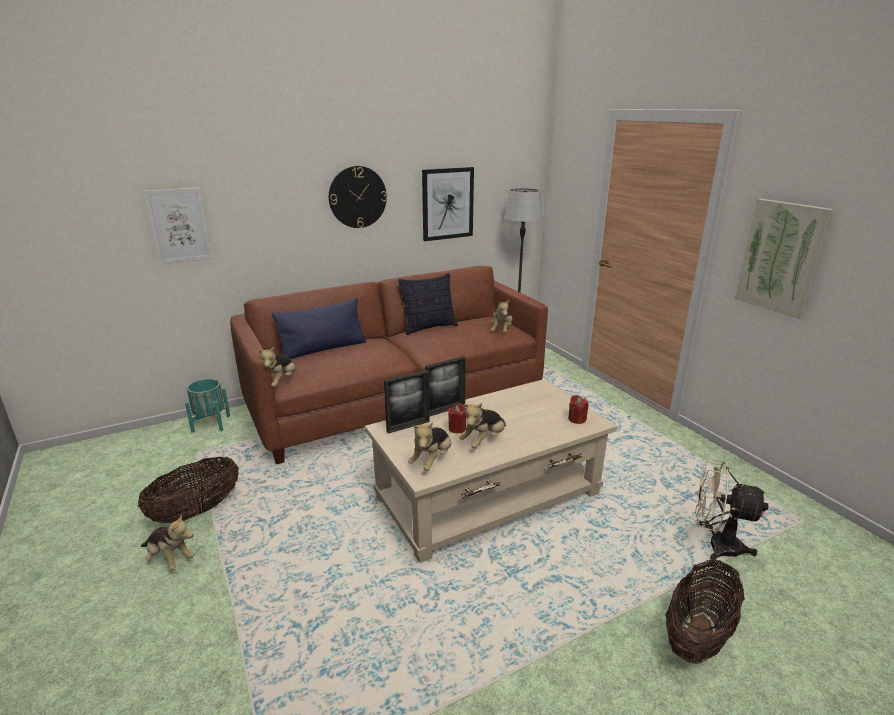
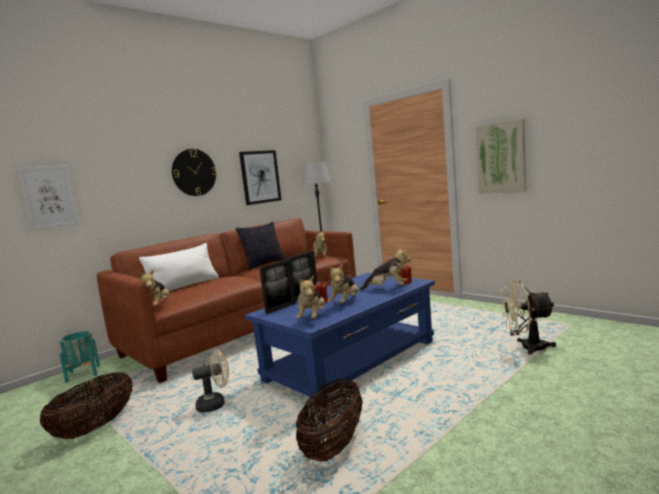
camera: 15 degrees left, 15 degrees down
(169, 558) = (81, 463): plush toy -> plush toy (387, 288)
(318, 517) = (216, 404): none -> beige fan
(323, 349) = (184, 286): blue pillow -> white pillow
(489, 496) = (352, 360): beige coffee table -> blue coffee table
(697, 636) = (547, 392): basket -> basket (334, 446)

